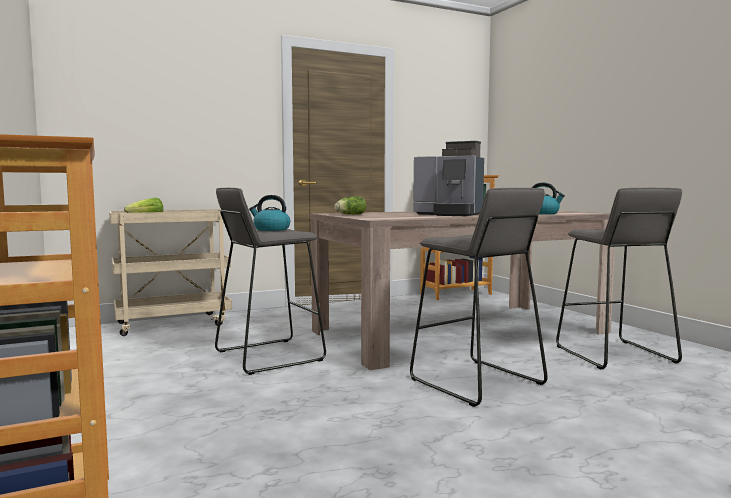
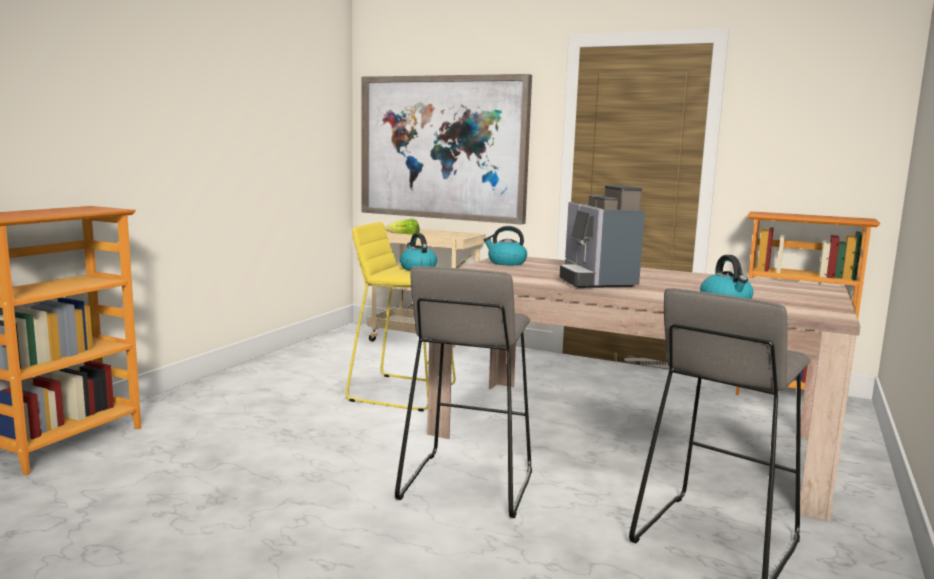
camera: 50 degrees right, 5 degrees up
(163, 127) = (443, 148): none -> picture
(268, 356) = (402, 392): grey stool -> yellow stool
(349, 214) = (506, 263): lettuce -> kettle

